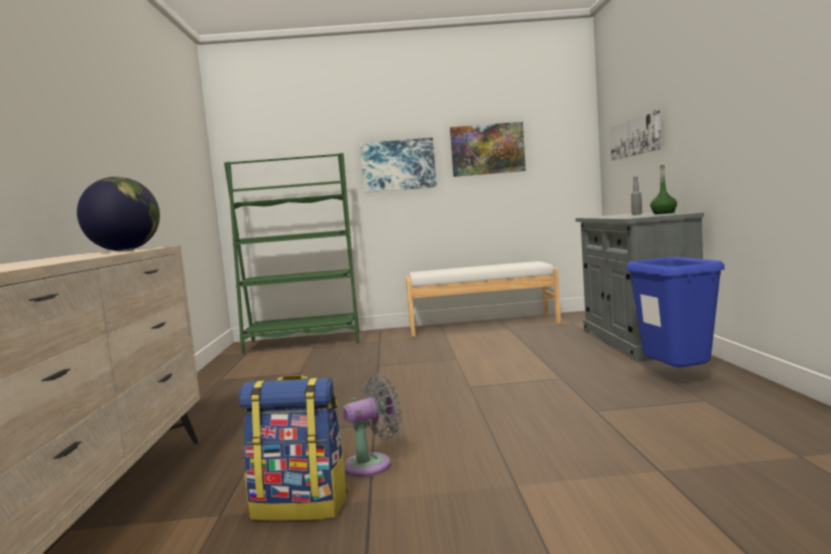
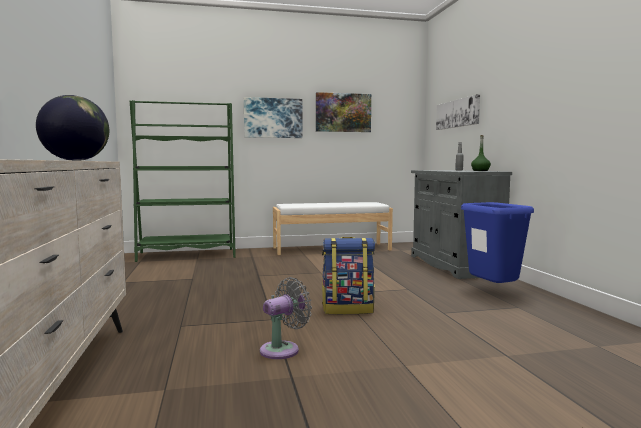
camera: 10 degrees left, 0 degrees up
(301, 505) = (235, 381): backpack -> backpack (348, 309)

